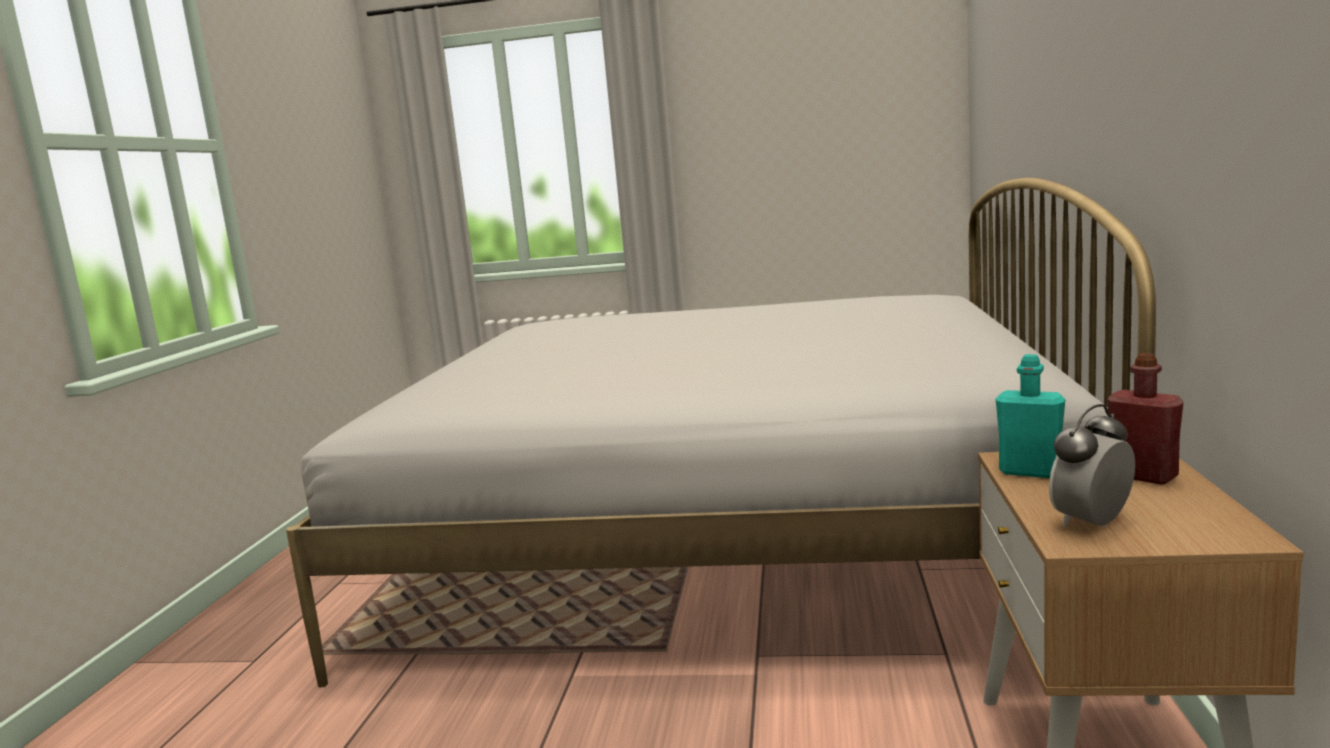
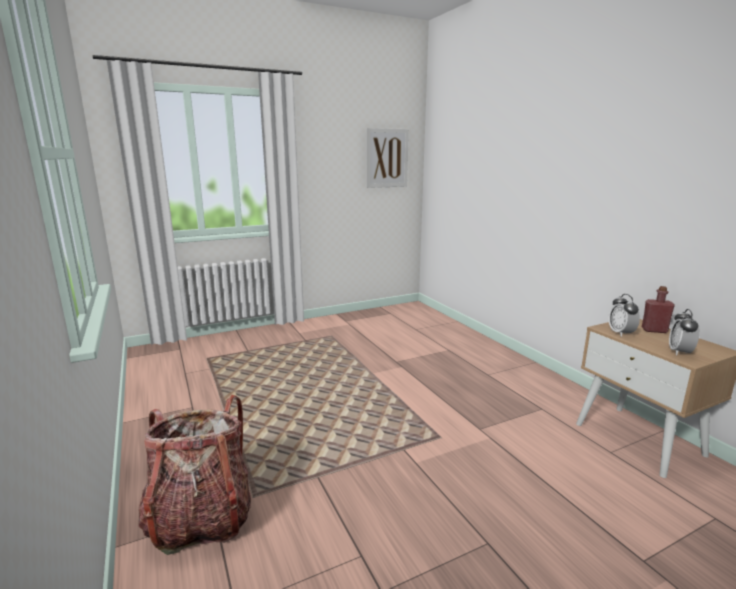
camera: 35 degrees left, 5 degrees up
(236, 660) = (201, 518): none -> backpack
(729, 532) = (389, 372): white bed -> none
(872, 109) = (386, 158): none -> picture
(1030, 471) = (620, 333): turquoise bottle -> alarm clock

